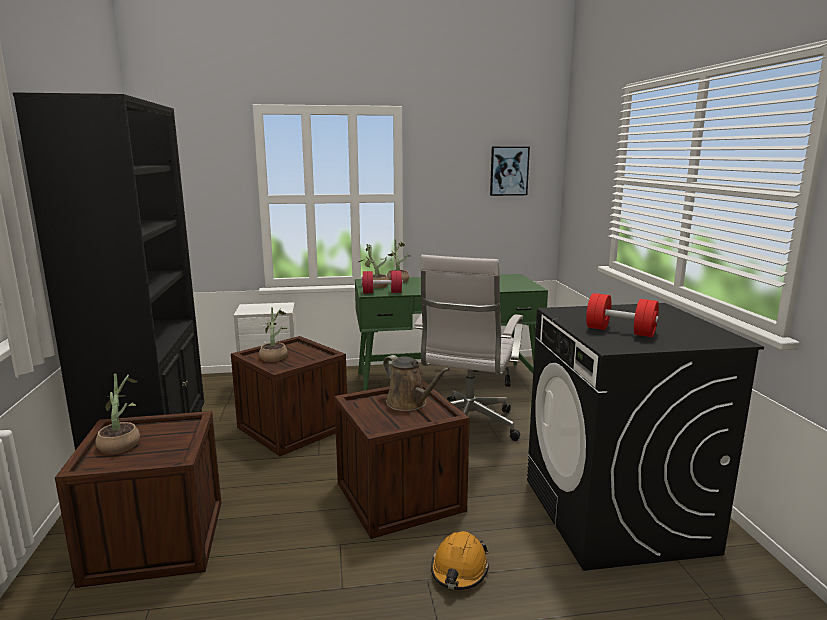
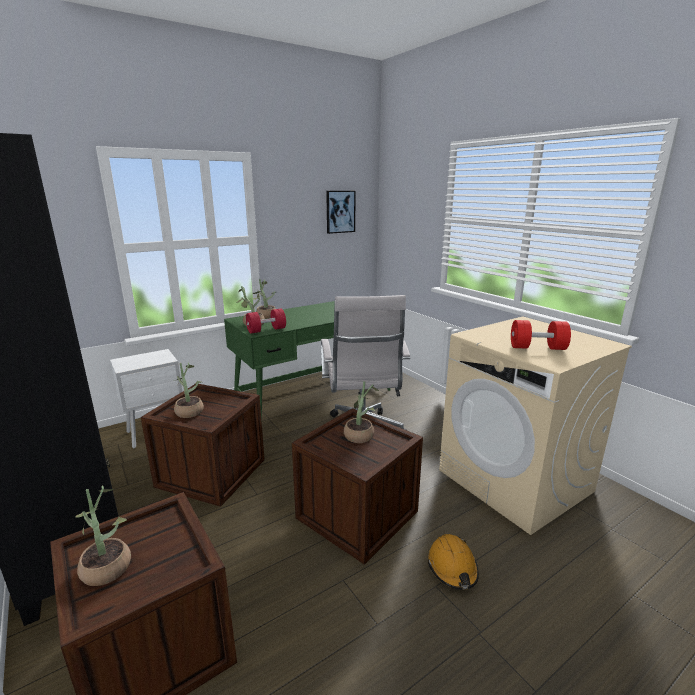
camera: 25 degrees left, 5 degrees up
(409, 403) = (361, 434): brown watering can -> potted plant
(616, 515) = (515, 481): black washing machine -> beige washing machine

